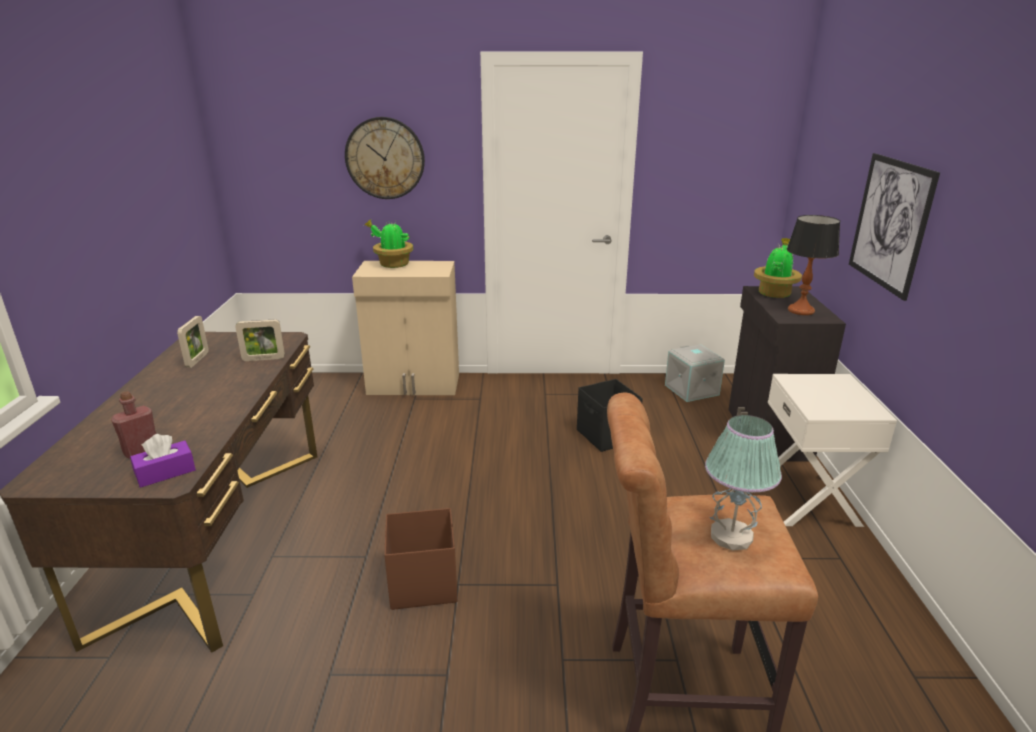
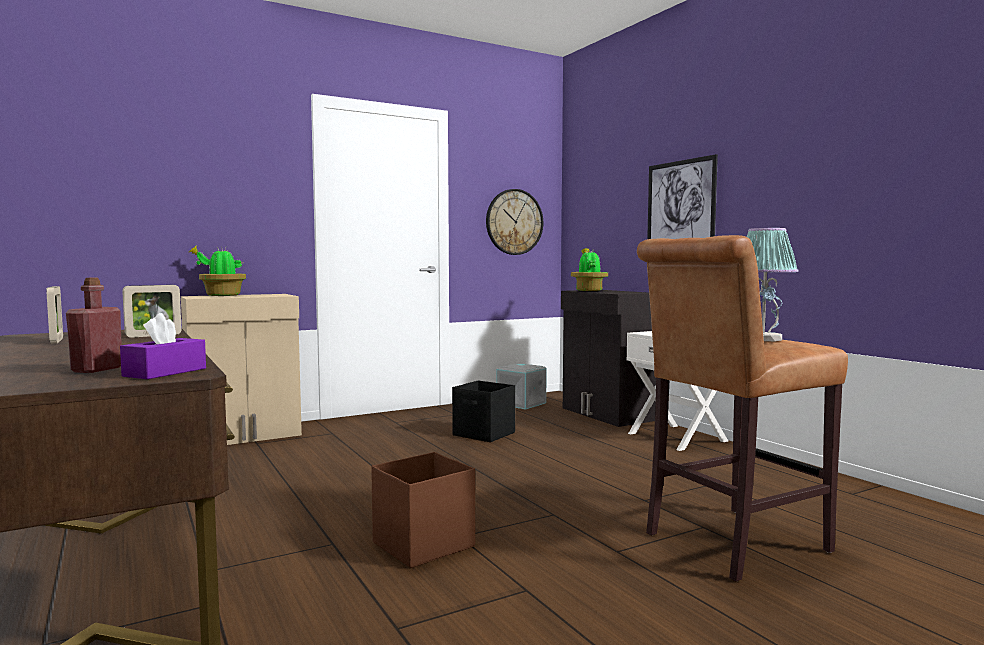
camera: 30 degrees left, 20 degrees down
(385, 158) = (211, 185): wall clock -> wall clock (514, 222)
(800, 310) = (621, 292): table lamp -> none

